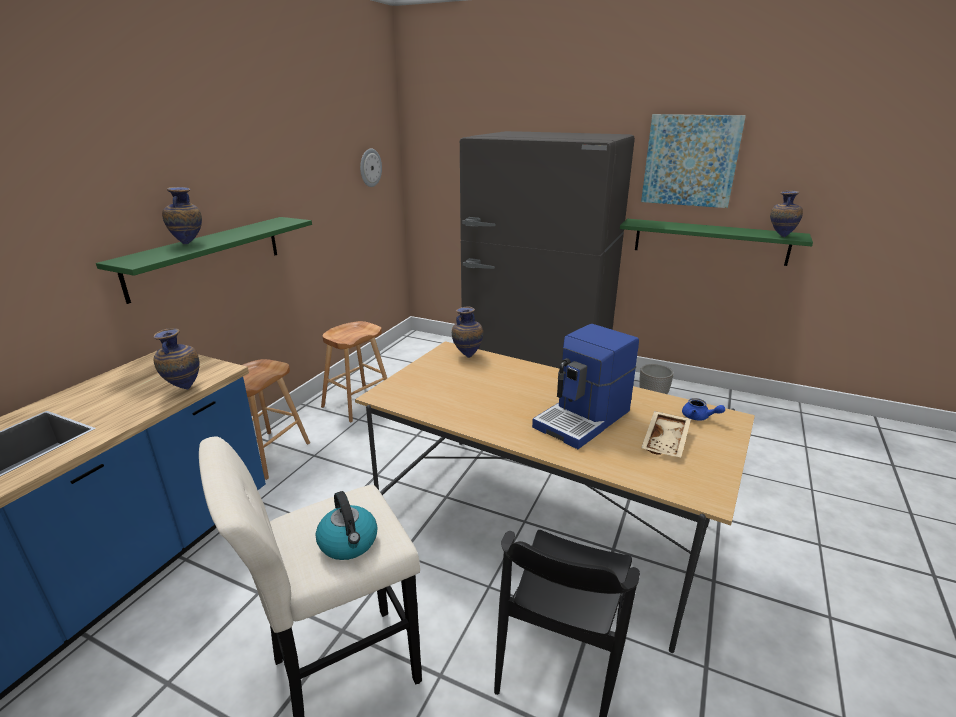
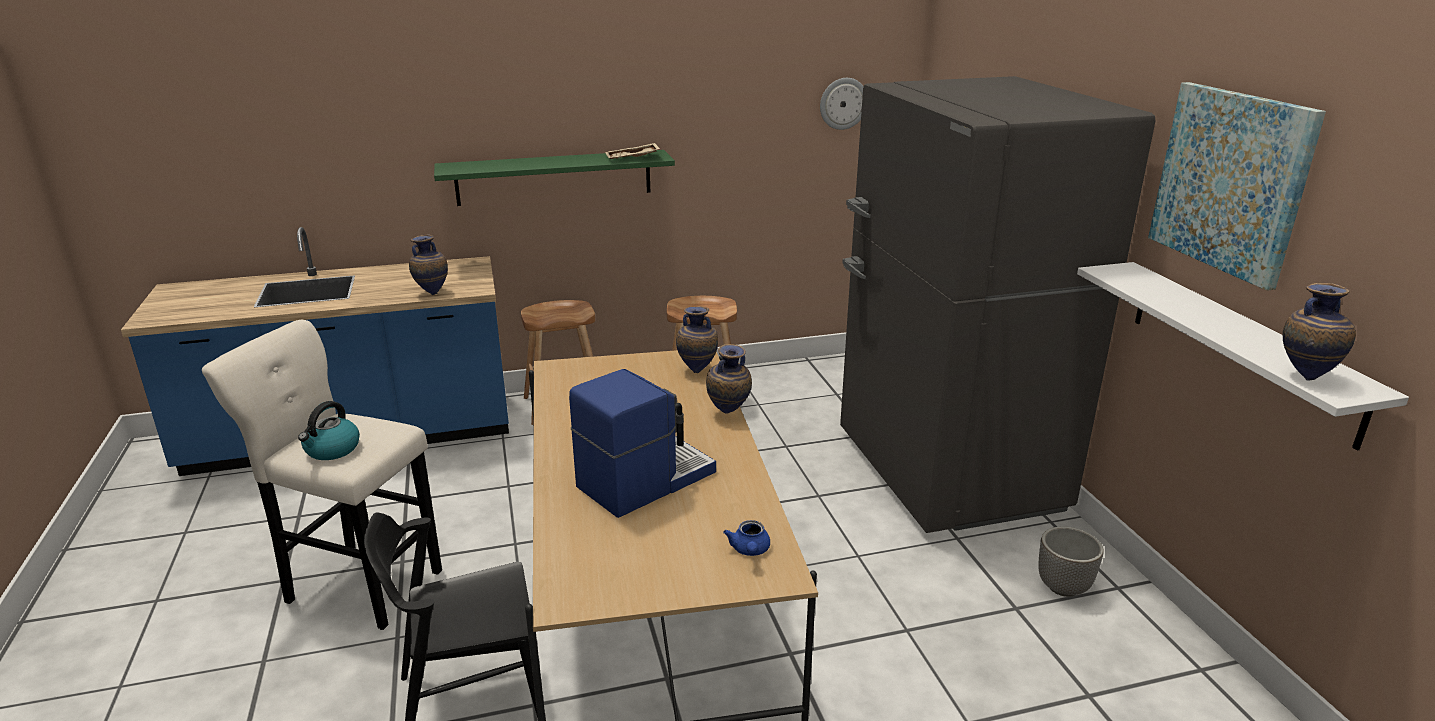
camera: 50 degrees right, 0 degrees up
(189, 244) = (521, 162): vase -> vase (728, 414)
(584, 419) = (644, 479): coffee machine -> coffee machine turned 135 degrees clockwise
(666, 441) = (658, 543): beige tray -> beige tray (632, 158)
(710, 241) = (1240, 348): green shelf -> white shelf

